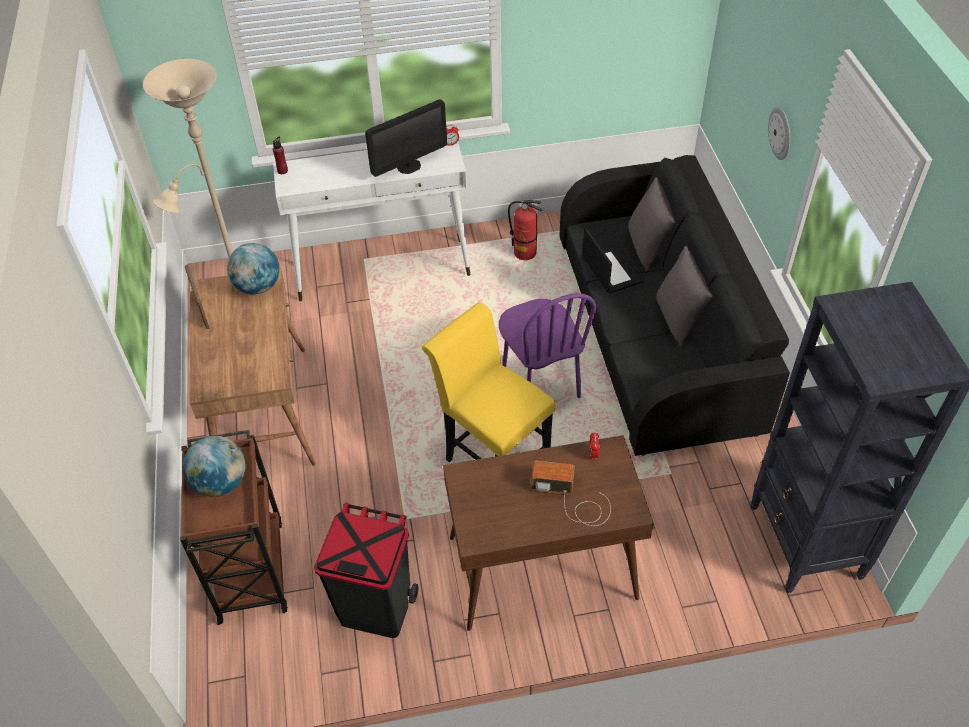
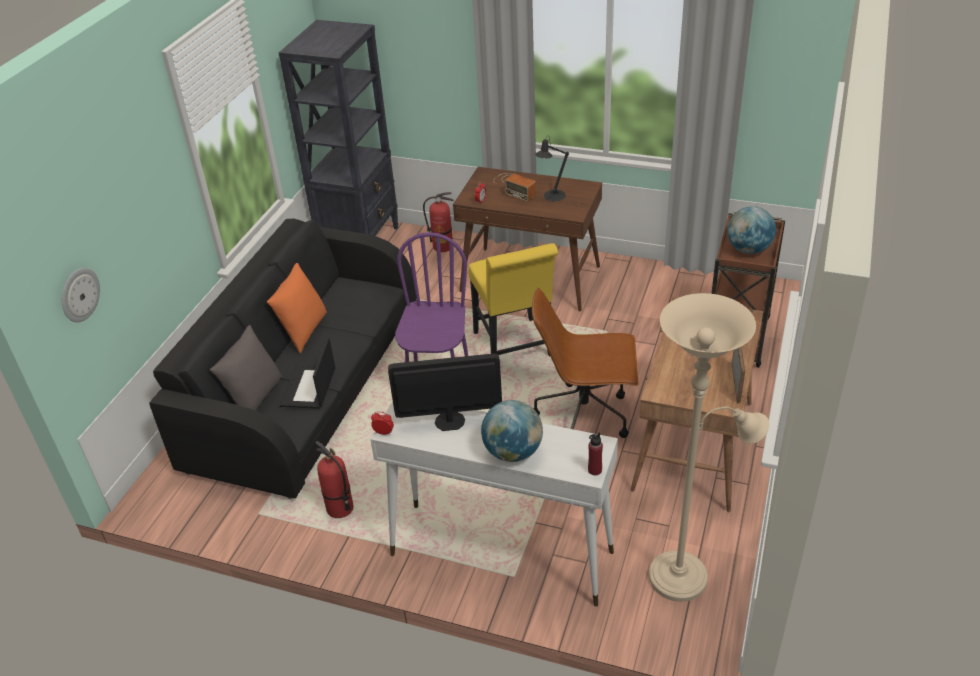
camera: 150 degrees left, 10 degrees down
(258, 286) = (671, 387): globe -> globe (513, 452)
(376, 404) = (585, 416): none -> brown office chair
(376, 608) = (653, 293): black trash can -> none
(509, 497) = (552, 197): none -> black table lamp
(678, 319) = (303, 332): grey pillow -> orange pillow
(695, 580) = (443, 247): none -> fire extinguisher
(781, 133) = (160, 210): wall clock -> wall clock (79, 294)

